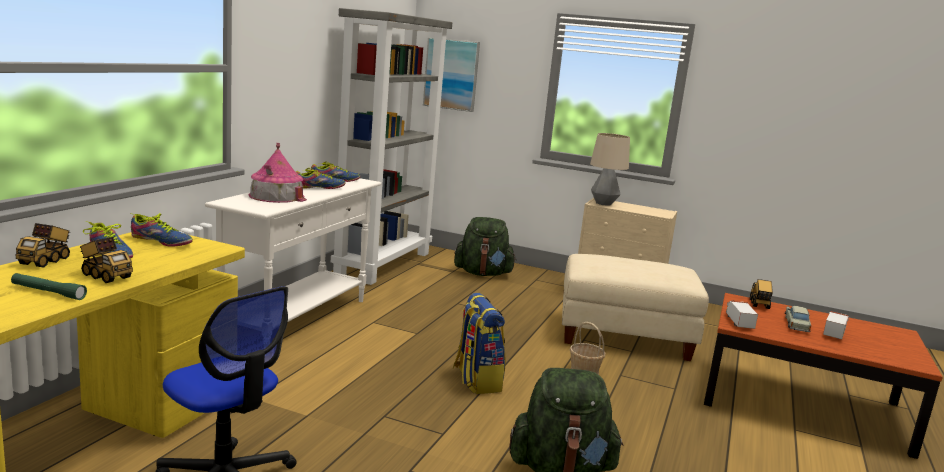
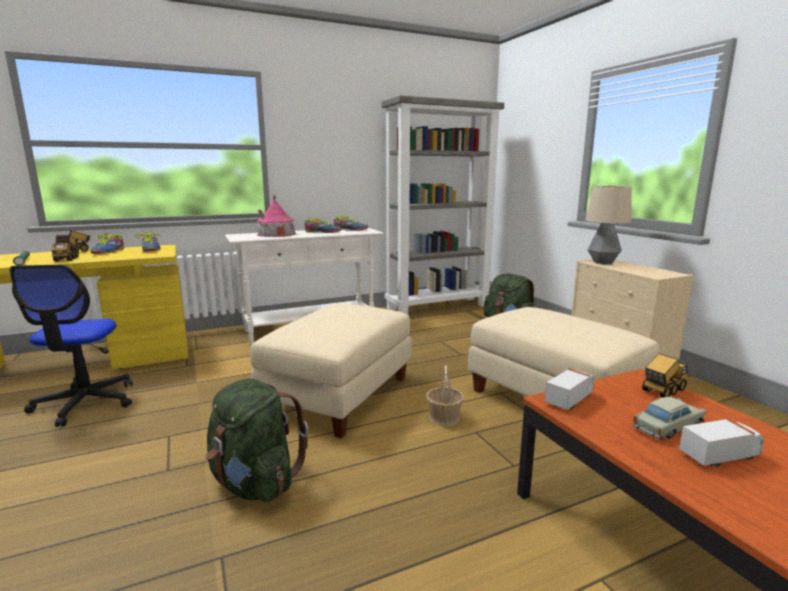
camera: 45 degrees right, 0 degrees up
(451, 74) = (516, 151): picture -> none
(476, 380) = (338, 395): backpack -> beige ottoman

